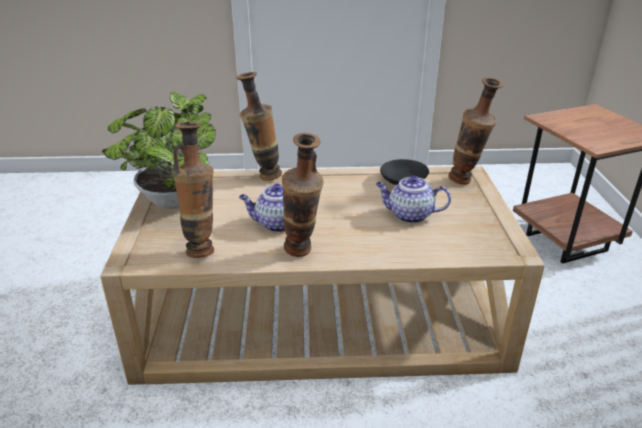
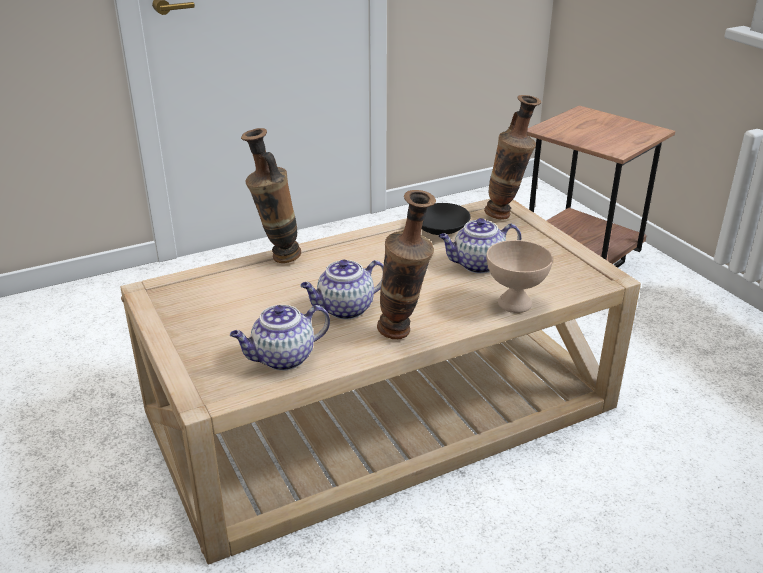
camera: 25 degrees left, 0 degrees up
(173, 204) = (194, 317): potted plant -> none
(202, 248) = (282, 359): vase -> teapot
(411, 253) = (513, 303): none -> beige bowl

